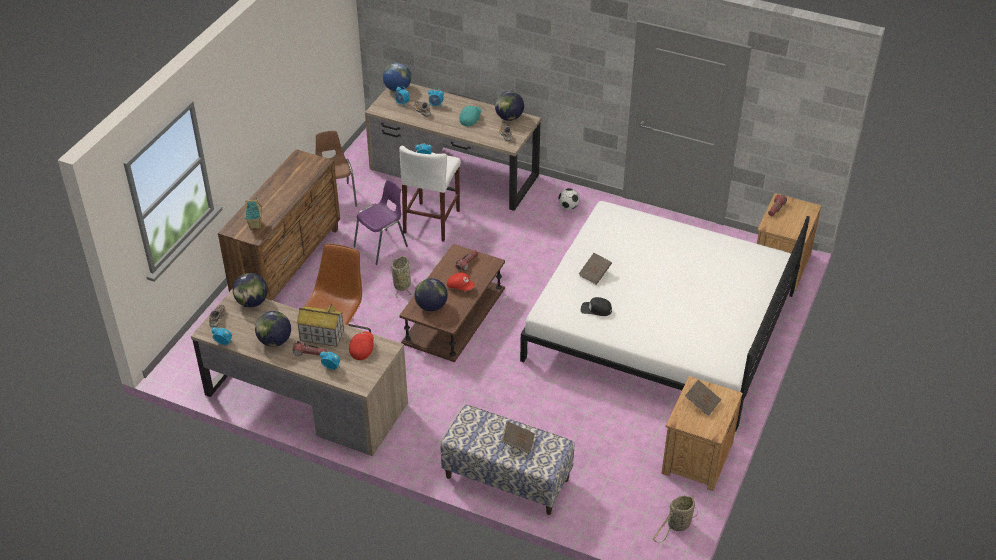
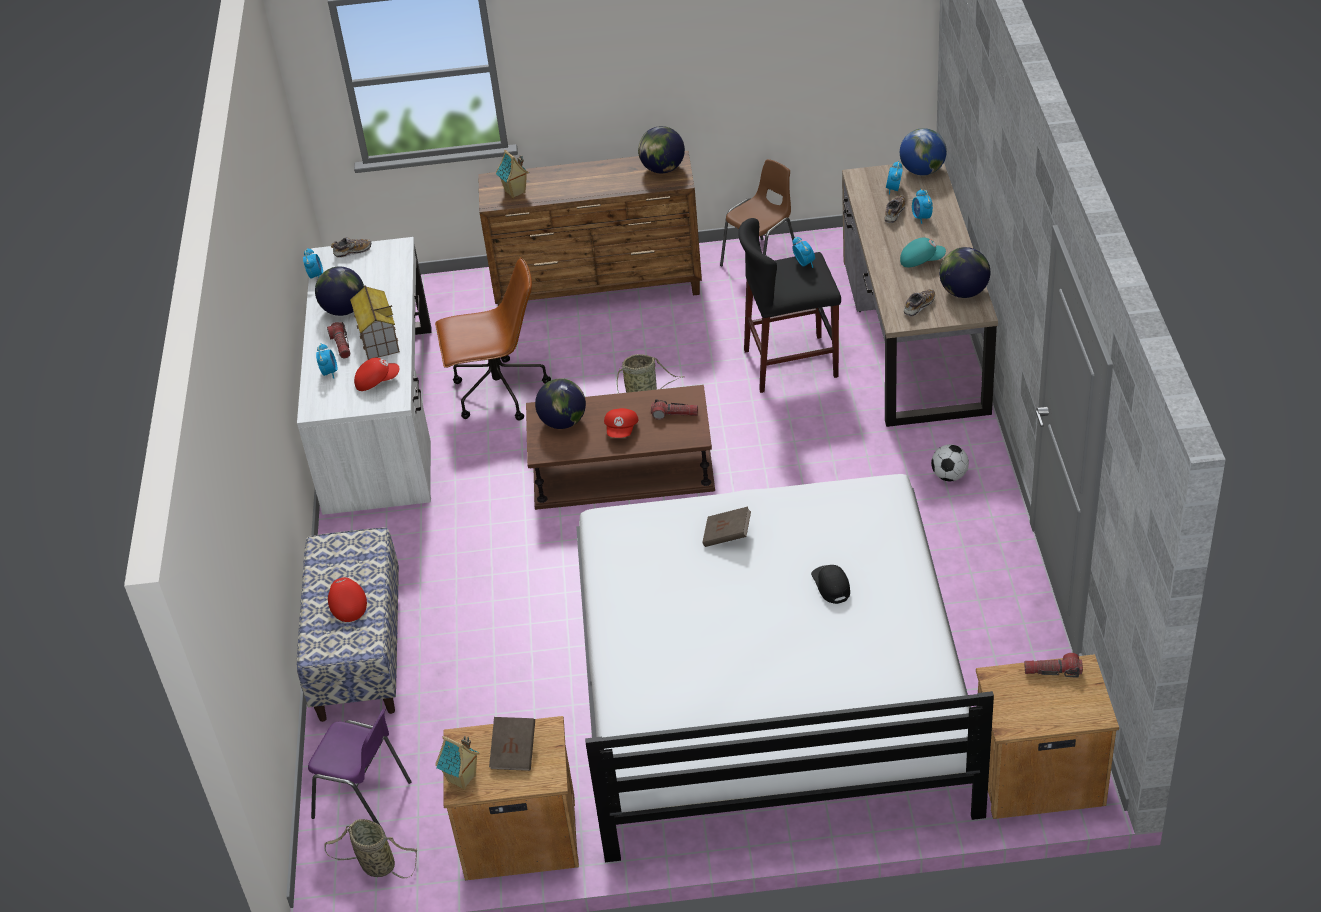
camera: 65 degrees right, 0 degrees up
(252, 302) = (397, 262): globe -> globe (662, 169)
(306, 400) = (380, 417): brown desk -> white desk
(382, 246) = (701, 345): purple chair -> purple chair (364, 800)
(431, 221) = (791, 363): white stool -> black stool
(518, 442) = (347, 605): brown book -> red cap
(596, 309) = (651, 568): black cap -> black cap (831, 585)
(708, 429) = (462, 779): none -> toy house

